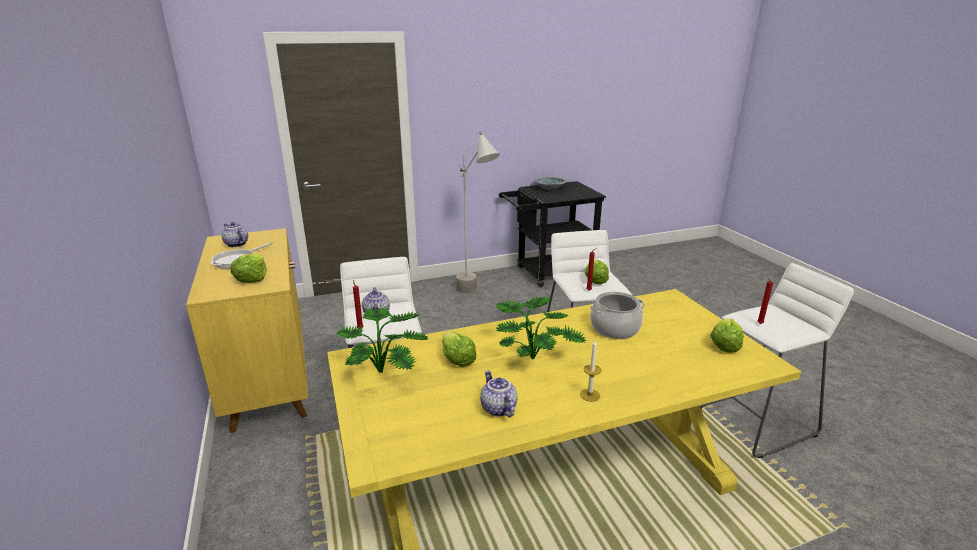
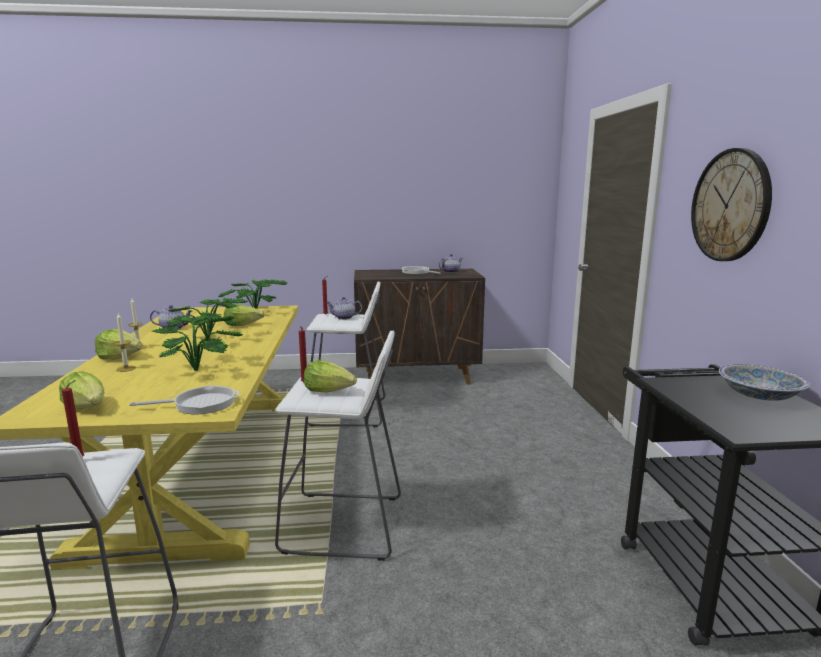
camera: 105 degrees right, 10 degrees down
(252, 278) = (381, 275): lettuce -> lettuce (120, 357)
(269, 383) = (417, 377): yellow cabinet -> brown cabinet
(476, 295) = (582, 477): grey floor lamp -> none
(483, 111) = (730, 205): none -> wall clock
(614, 328) = (202, 369): cooking pot -> potted plant
(649, 368) = (126, 368): none -> candle
(670, 305) = (200, 404): none -> frying pan

